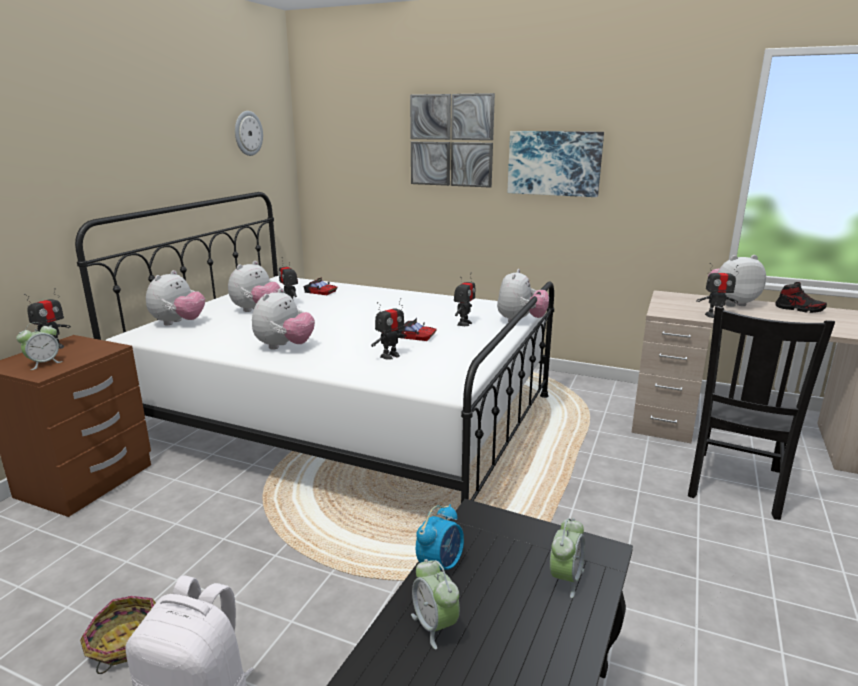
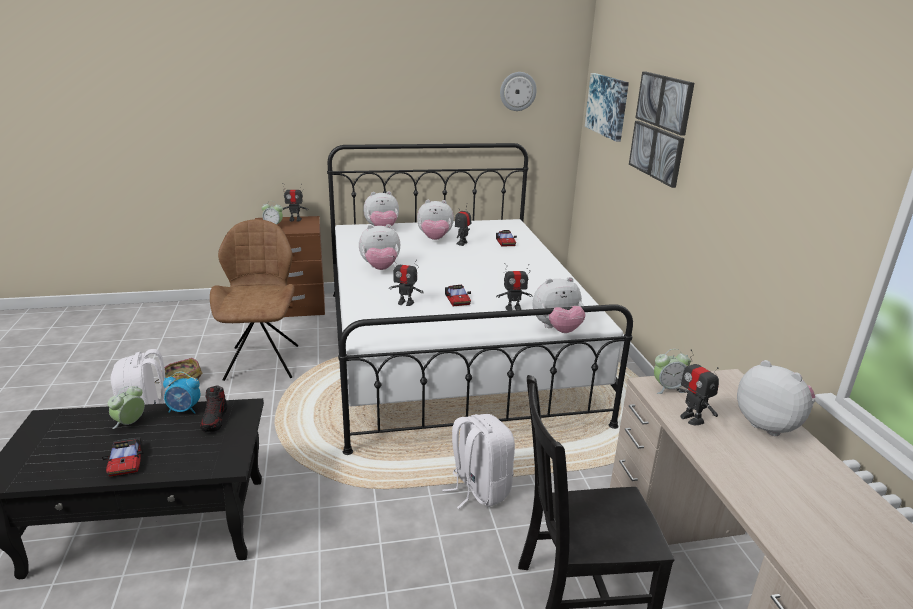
camera: 55 degrees right, 5 degrees up
(188, 545) = (263, 361): none -> brown chair
(544, 645) = (126, 461): none -> toy car
(554, 163) = (720, 177): picture -> picture (608, 106)
(565, 579) = (192, 456): alarm clock -> alarm clock (667, 388)
(581, 480) = (478, 489): none -> white backpack
(799, 309) = (834, 481): shoe -> shoe (215, 419)

